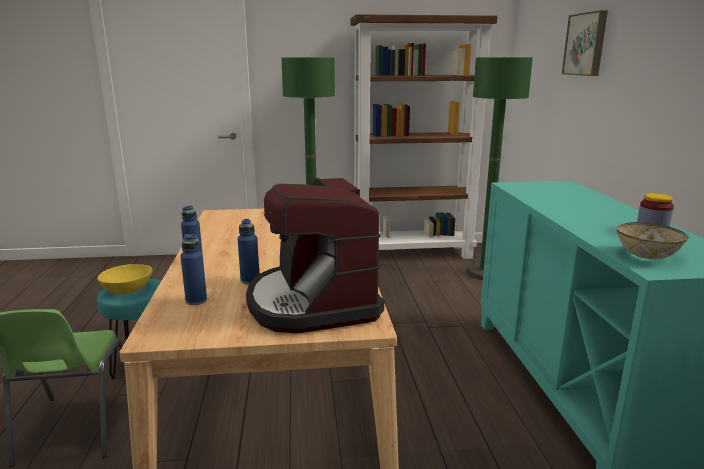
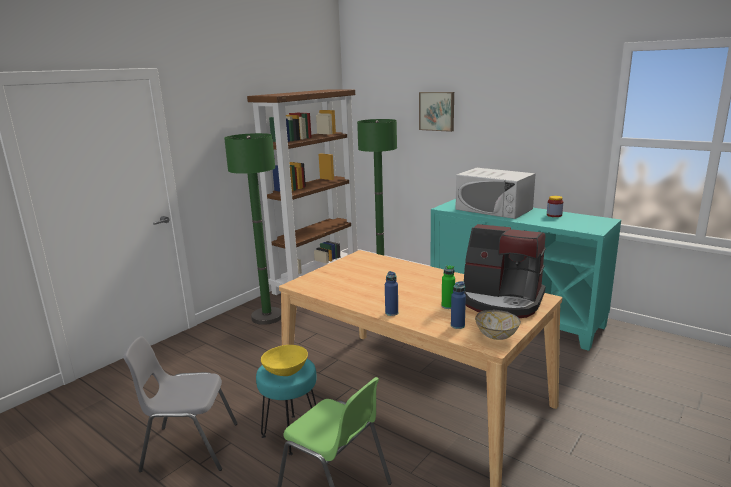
camera: 45 degrees left, 0 degrees up
(88, 331) = (189, 447): none -> grey chair
(250, 280) = (448, 306): blue bottle -> green bottle
(574, 201) = (494, 209): none -> white microwave
(647, 255) = (579, 226): bowl -> bowl (496, 335)

